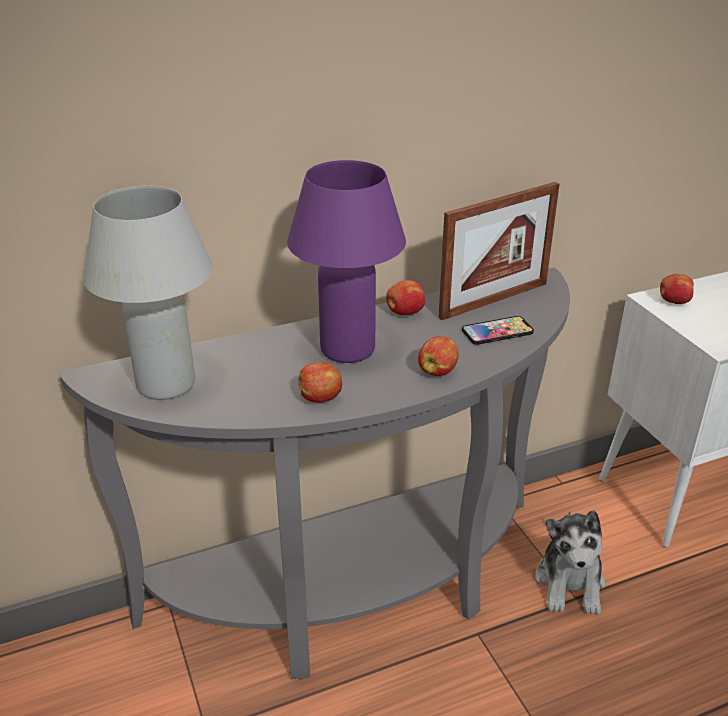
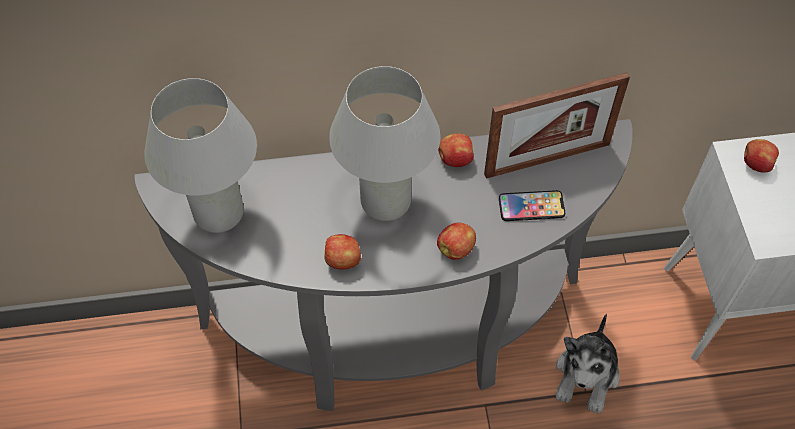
camera: 15 degrees right, 25 degrees up
(347, 349) = (385, 201): purple table lamp -> white table lamp

